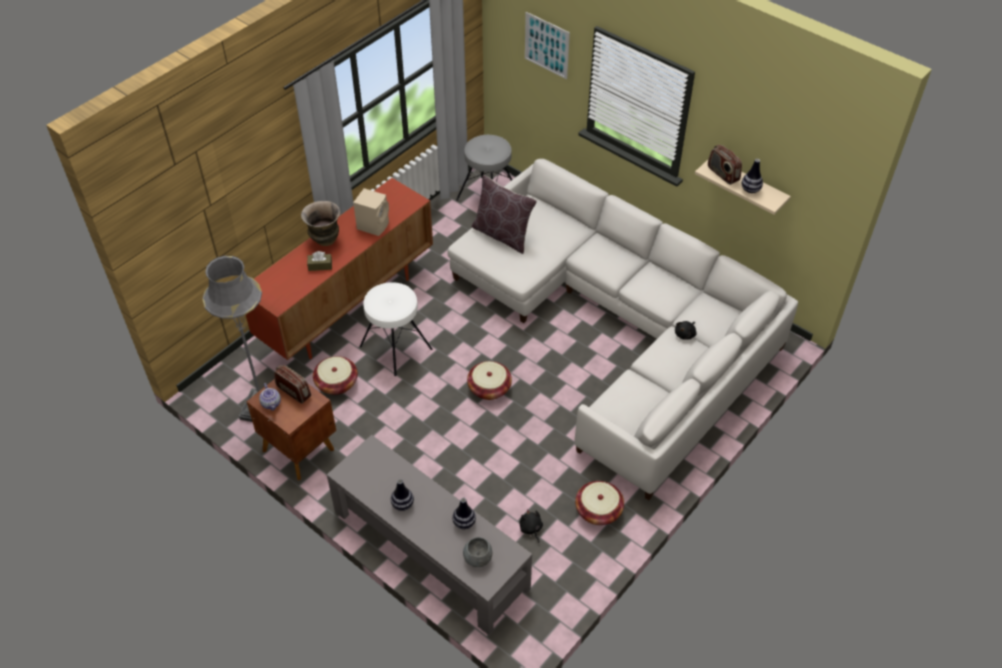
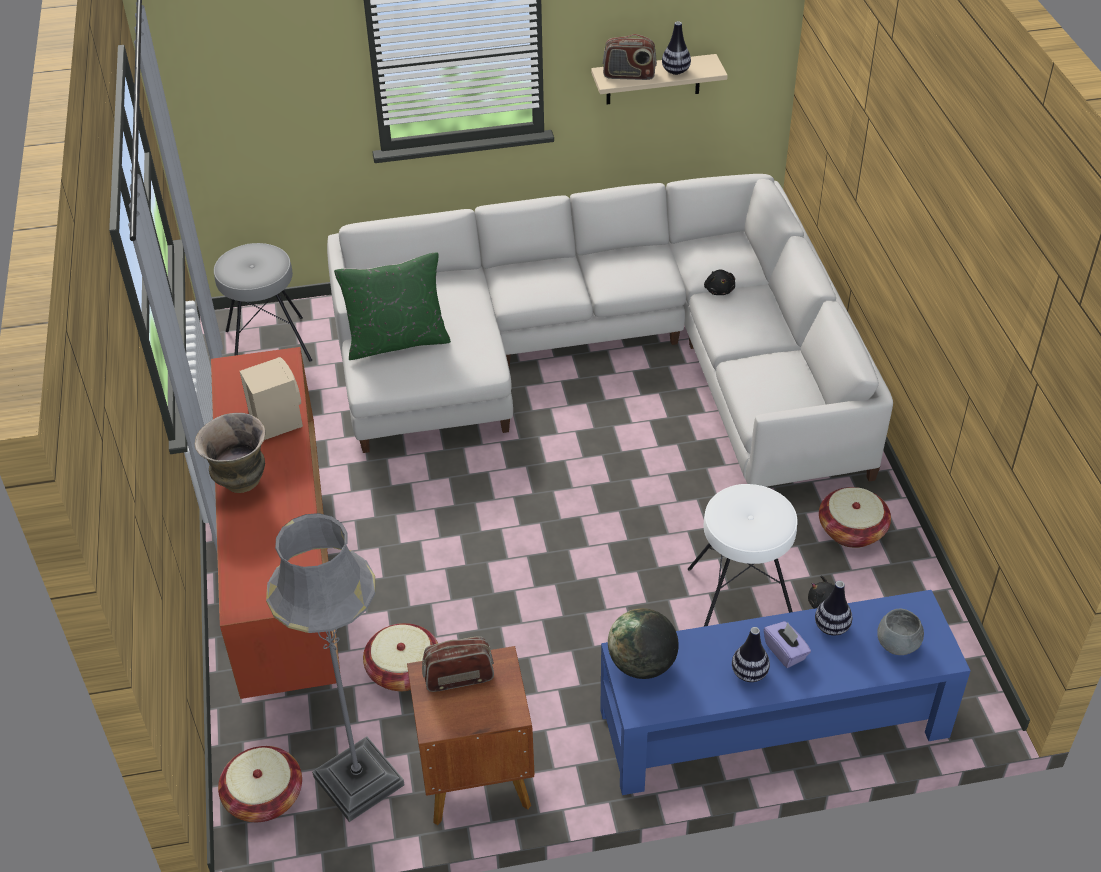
camera: 50 degrees left, 5 degrees down
(272, 403) = (454, 715): teapot -> none
(320, 266) = (284, 513): brown tissue box -> none
(371, 458) = (642, 664): none -> globe
(395, 348) = (411, 574): white stool -> white stool (741, 596)
(430, 512) = (785, 652): none -> purple tissue box
(431, 548) = (772, 722): grey tv stand -> blue tv stand
(489, 388) = (576, 521): basket -> basket (264, 797)
(503, 235) = (397, 341): brown pillow -> green pillow
(546, 45) = (280, 56): picture -> none

